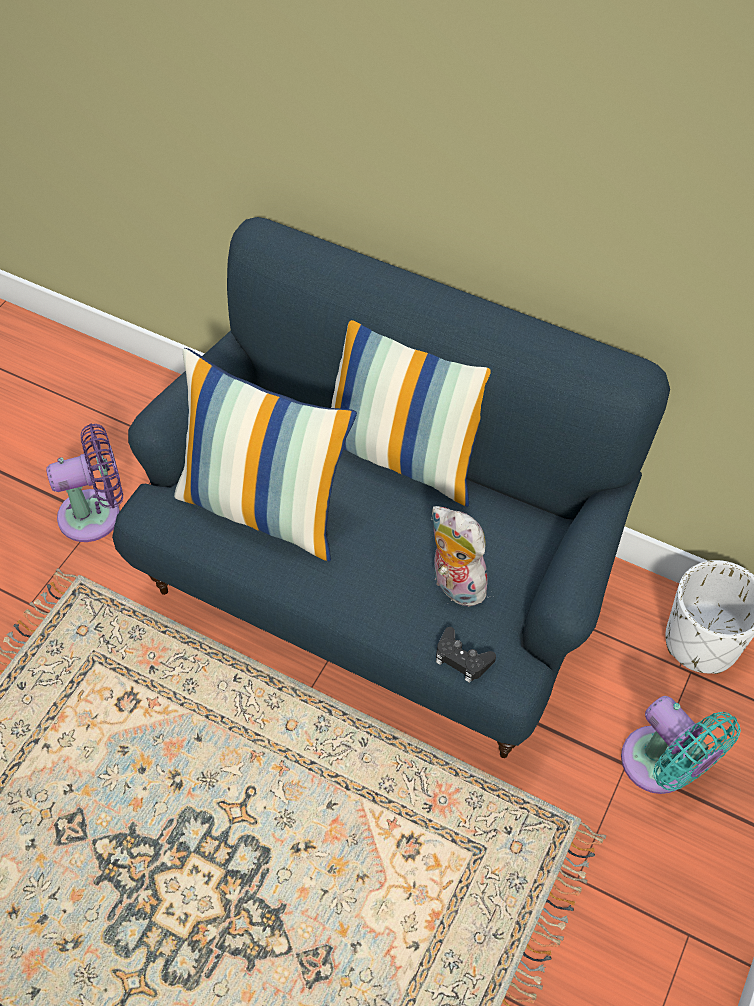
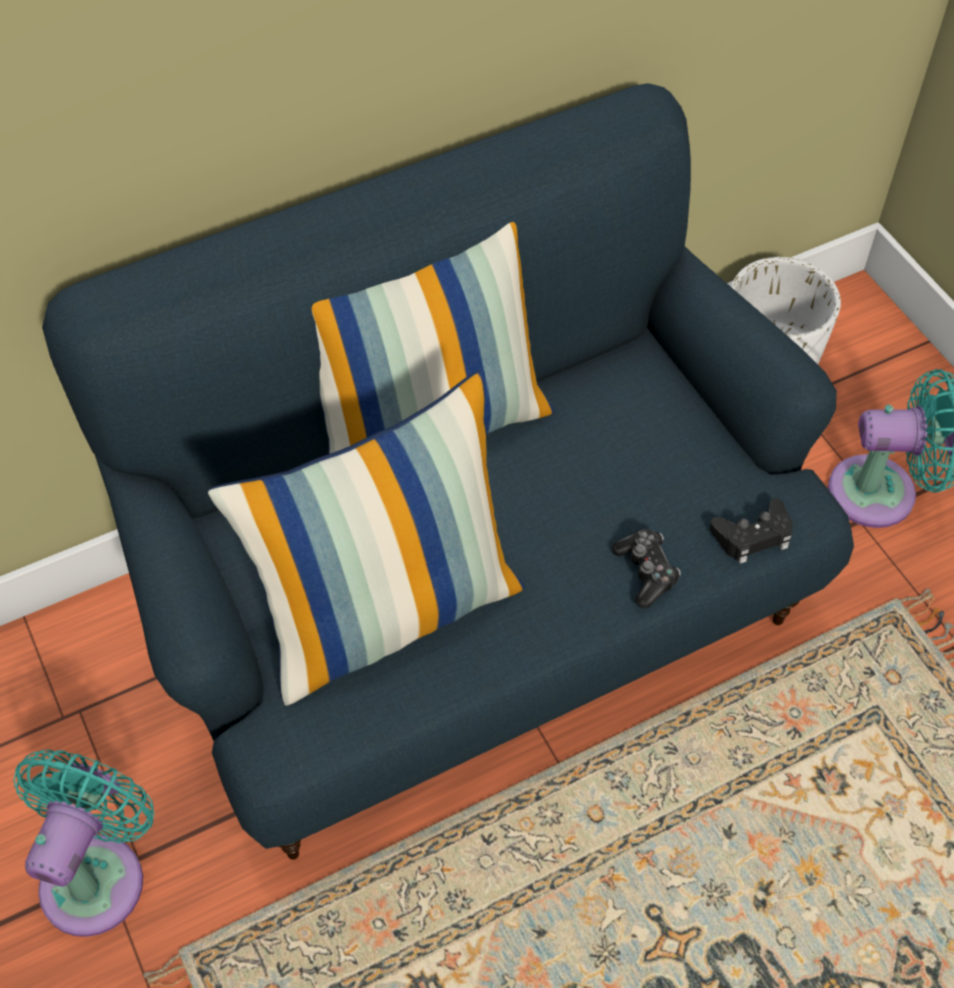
camera: 55 degrees left, 0 degrees up
(96, 514) = (97, 873): purple fan -> turquoise fan
(389, 616) = (646, 572): none -> game controller
(454, 584) = (650, 486): plush toy -> none

